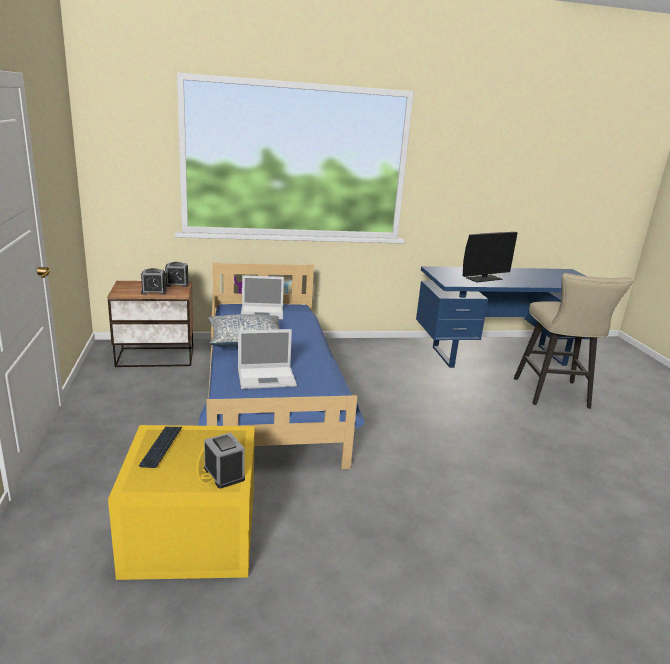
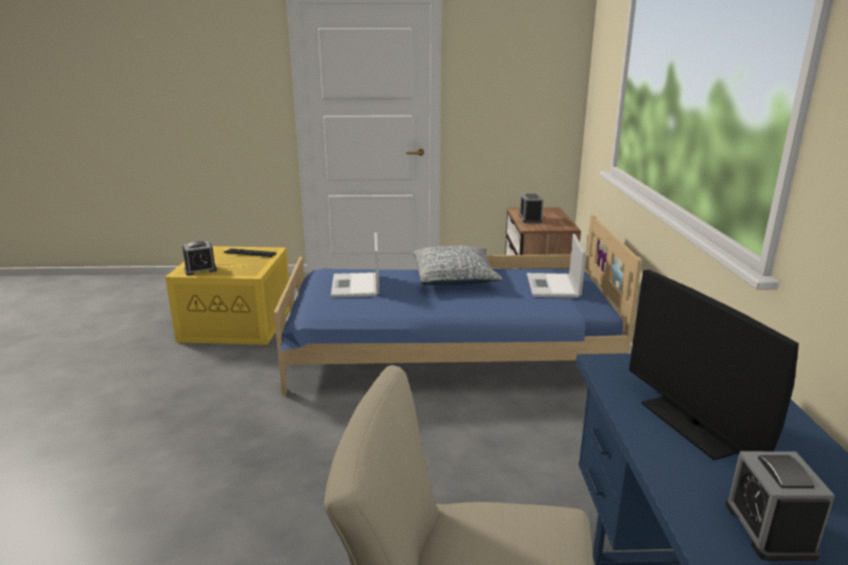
camera: 100 degrees right, 0 degrees up
(177, 284) = (563, 225): alarm clock -> alarm clock (769, 529)

